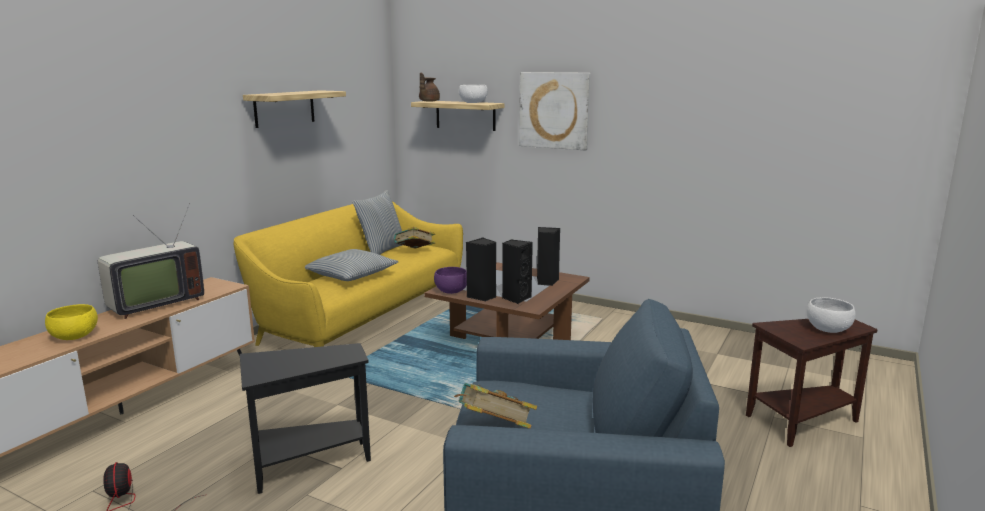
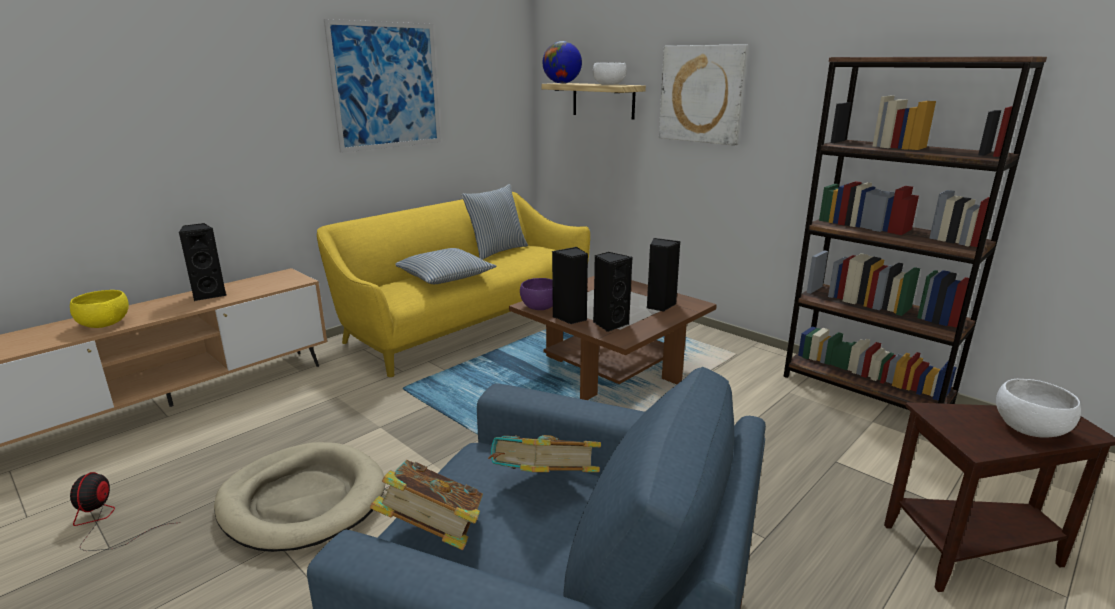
camera: 15 degrees right, 5 degrees up
(153, 304) = (209, 294): television -> black speaker
(284, 108) = (387, 86): shelf -> picture
(306, 463) = (303, 500): black side table -> beige dog bed
(414, 252) = (529, 255): book -> book (544, 485)
(428, 101) = (562, 83): brown teapot -> globe
(705, 333) = (865, 390): none -> brown bookcase

